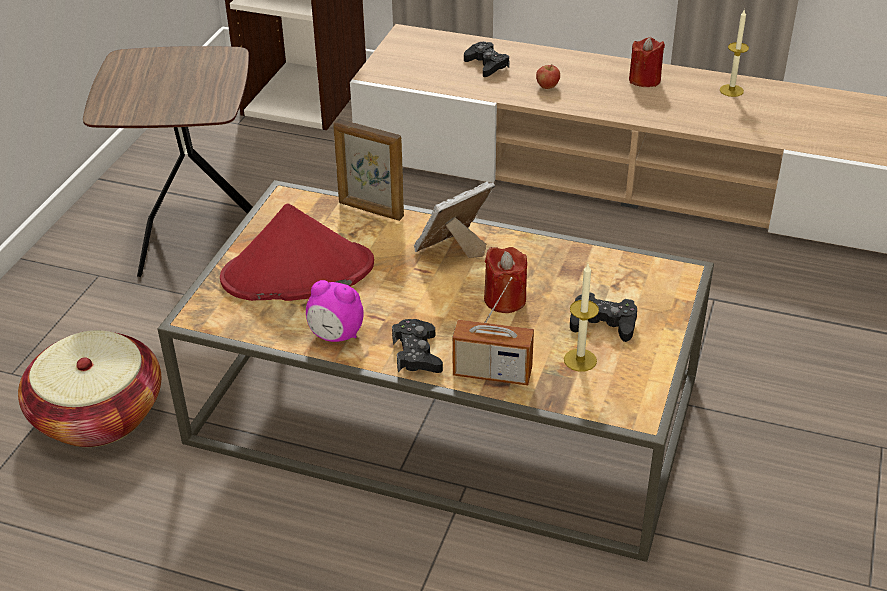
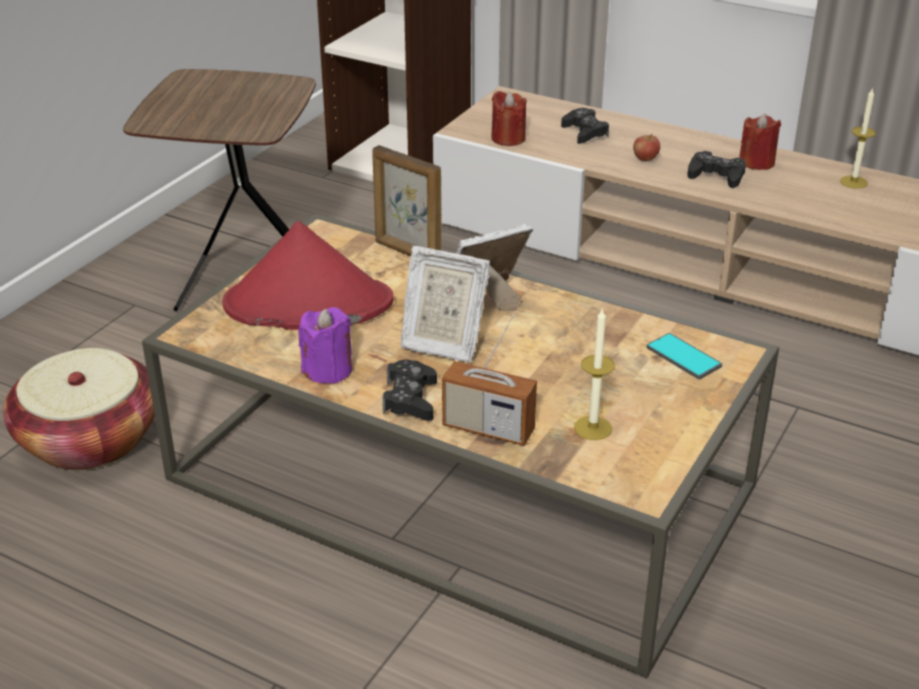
camera: 10 degrees right, 5 degrees down
(336, 335) = (328, 370): alarm clock -> purple candle
(428, 297) = (442, 343): none -> picture frame
(505, 299) = (526, 356): red candle -> red candle (508, 138)
(603, 323) = (631, 393): black game controller -> black game controller (716, 176)
(638, 283) = (683, 357): none -> phone

